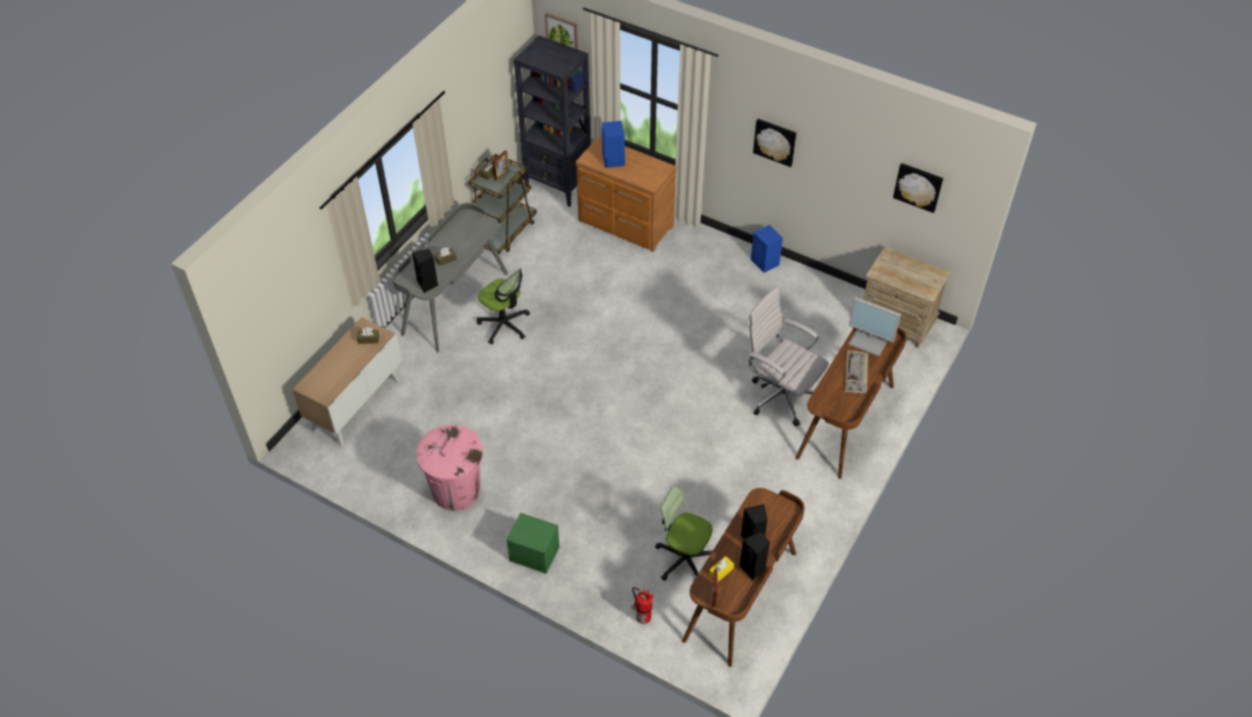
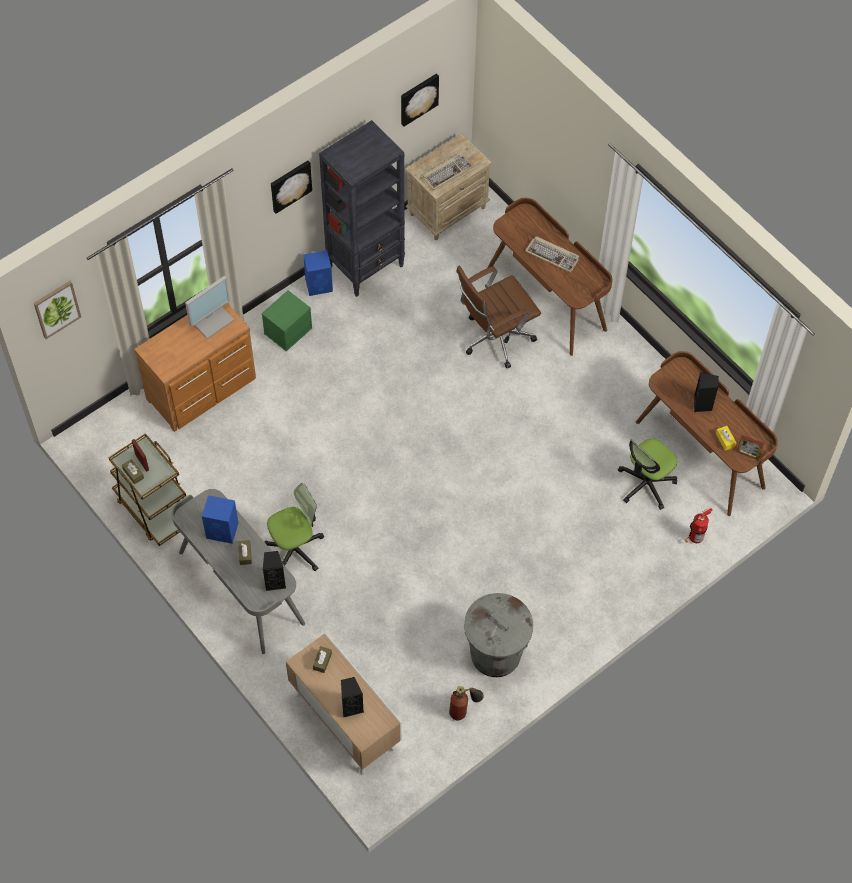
camera: 70 degrees left, 10 degrees up
(393, 483) = (464, 710): none -> fire extinguisher
(456, 491) = (495, 654): pink trash can -> grey trash can
(535, 553) = (595, 605): green storage box -> green storage box (288, 330)
(558, 186) = (109, 433): black bookcase -> black bookcase (366, 266)
(613, 160) = (180, 347): blue speaker -> blue speaker (223, 530)
(753, 568) = (730, 415): black speaker -> black speaker (351, 706)
(780, 396) = (494, 339): white office chair -> brown office chair
(870, 340) = (518, 229): monitor -> monitor (211, 319)
(899, 274) = (447, 172): none -> keyboard

